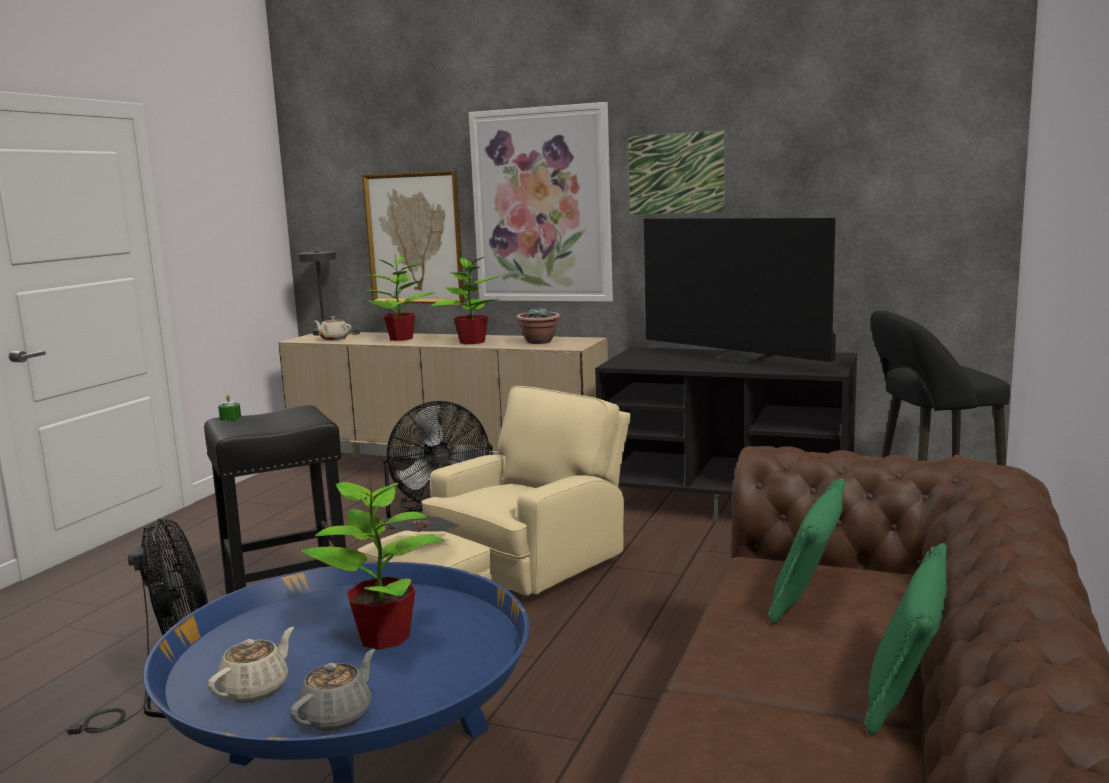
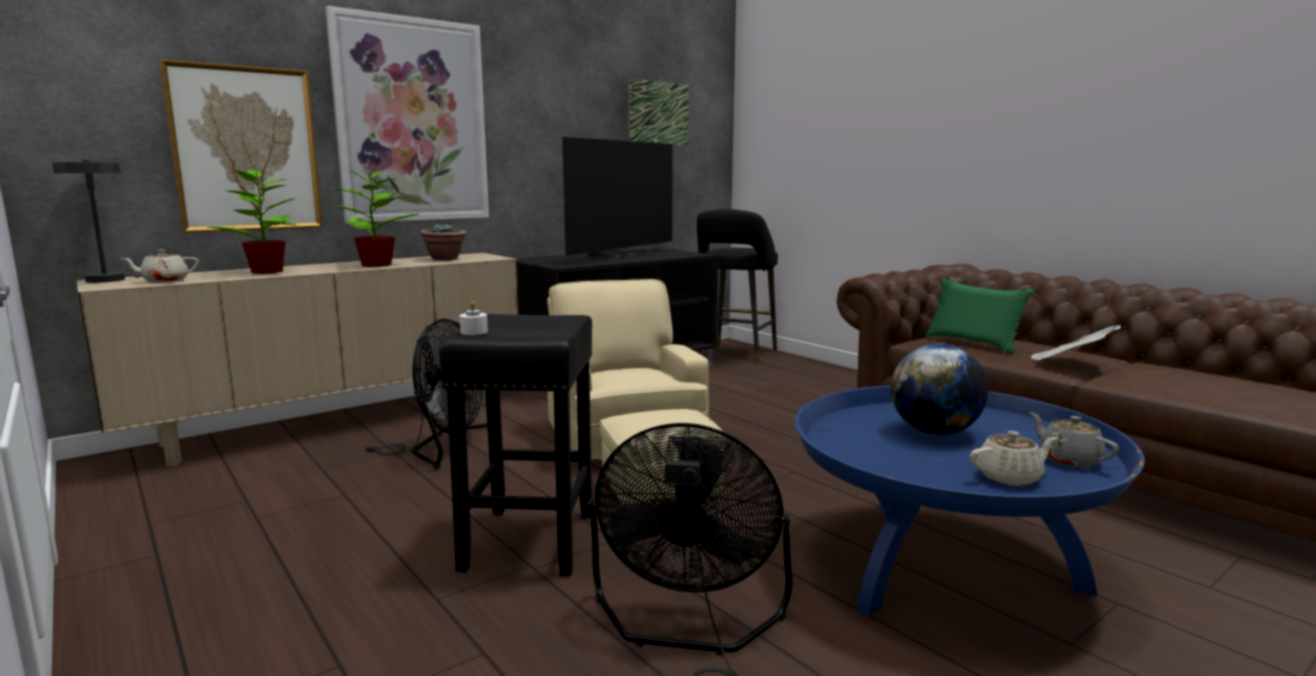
camera: 60 degrees left, 0 degrees up
(230, 418) = (474, 332): green candle -> white candle
(256, 689) = (1010, 477): beige teapot -> beige teapot turned 105 degrees clockwise
(386, 637) = (934, 432): potted plant -> globe
(421, 545) = (680, 418): newspaper -> newspaper (1069, 364)
(676, 173) = (536, 102): picture -> picture (659, 113)
(740, 358) = (616, 255): television -> television turned 45 degrees counterclockwise
(905, 689) = (1098, 354): green pillow -> none

